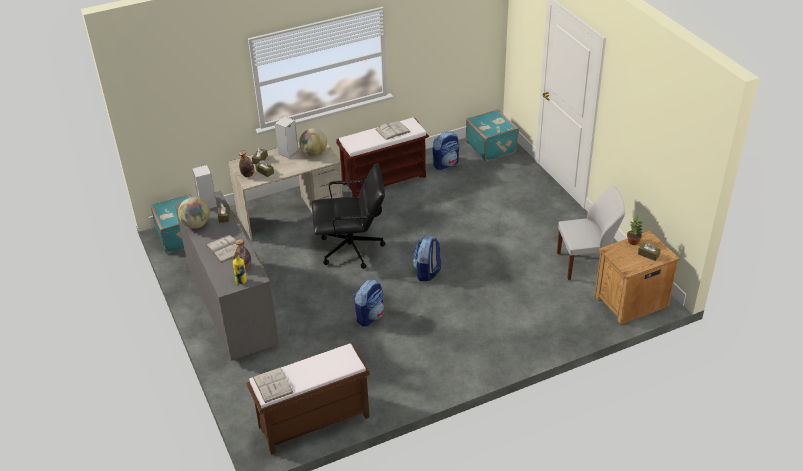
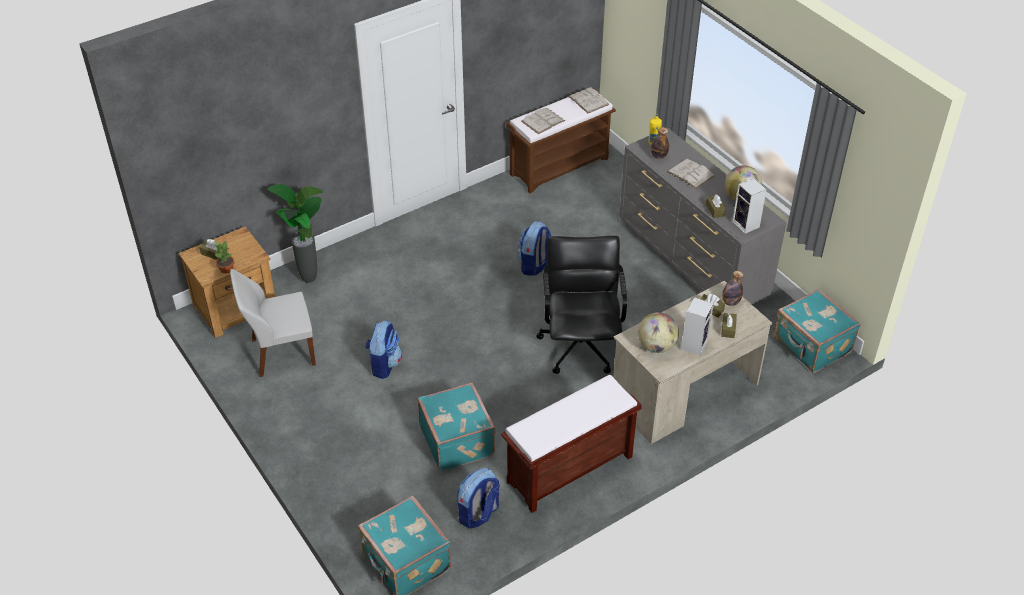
camera: 170 degrees right, 5 degrees up
(352, 249) = (581, 346): black office chair -> black office chair turned 105 degrees clockwise
(392, 130) = (558, 423): white book -> white book (543, 121)
(427, 272) = (478, 323): backpack -> backpack (384, 364)
(453, 200) = (458, 440): none -> turquoise suitcase
(572, 321) = (308, 278): none -> potted plant

